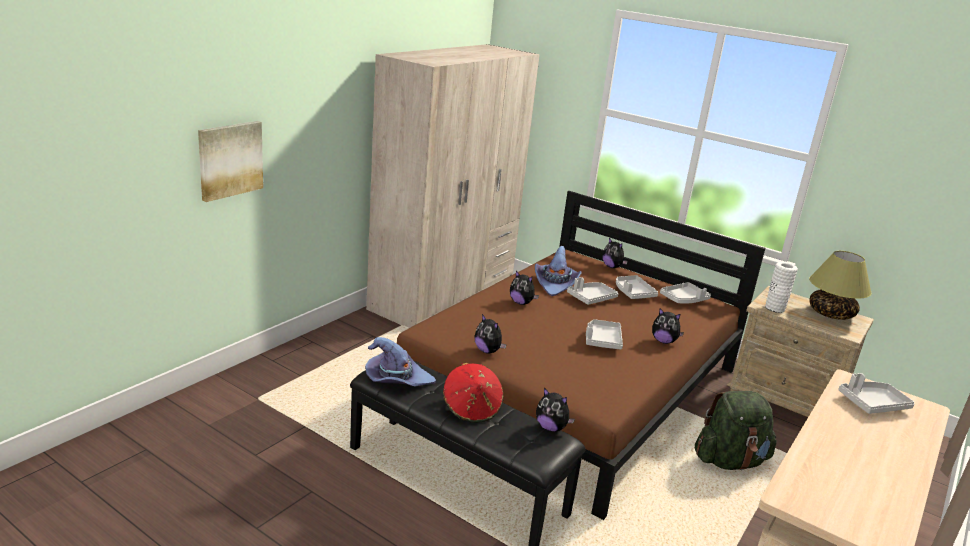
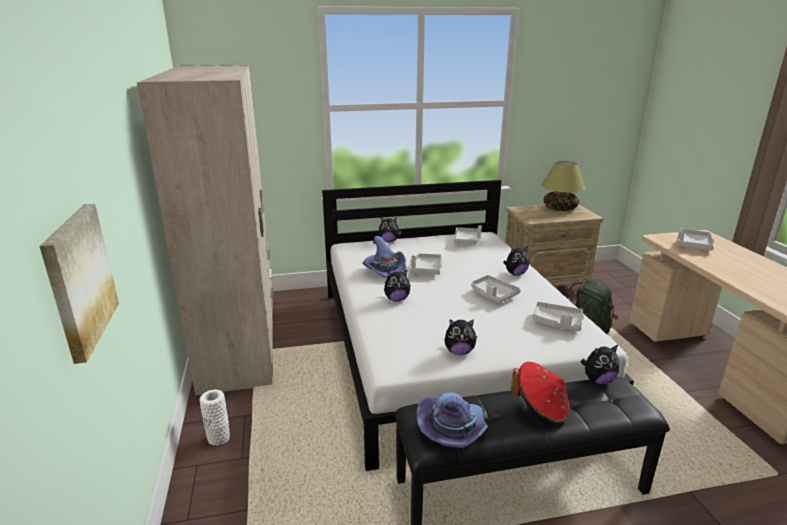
camera: 45 degrees left, 0 degrees up
(573, 387) = (446, 349): brown bed -> white bed
(633, 293) = (437, 252): grey tray -> grey tray (557, 322)
(775, 308) = (538, 218): white vase -> white vase (218, 438)

